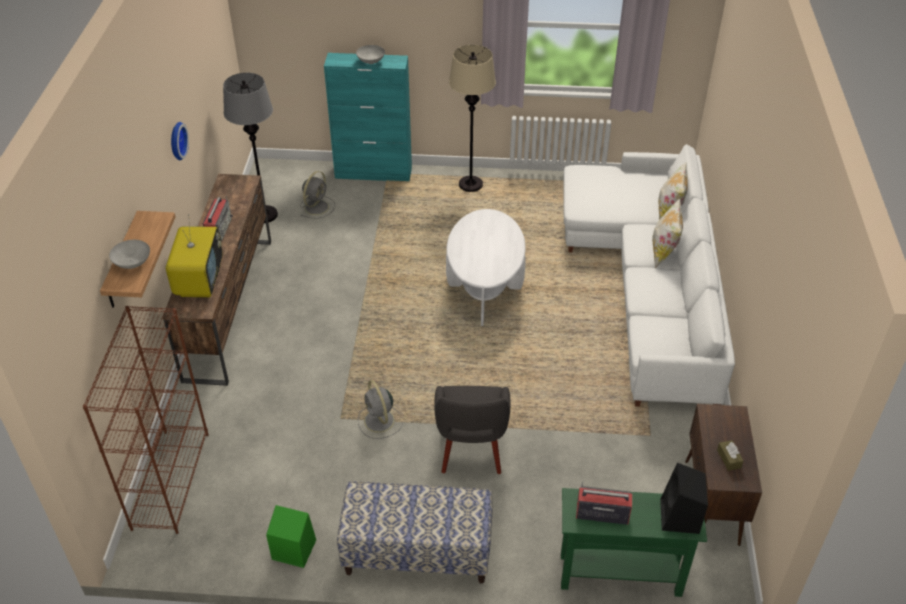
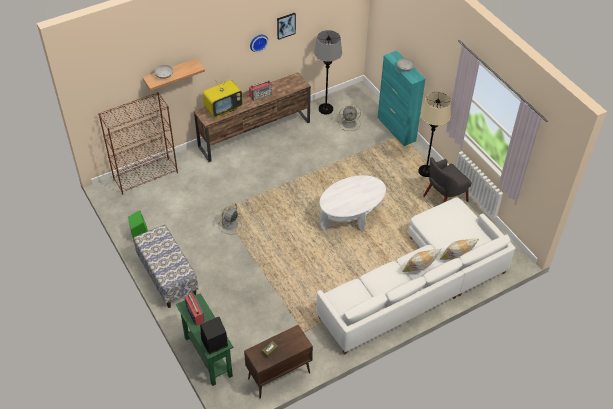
camera: 55 degrees right, 5 degrees up
(188, 94) = (285, 25): none -> picture
(471, 448) = (240, 266): grey armchair -> grey armchair (444, 199)

